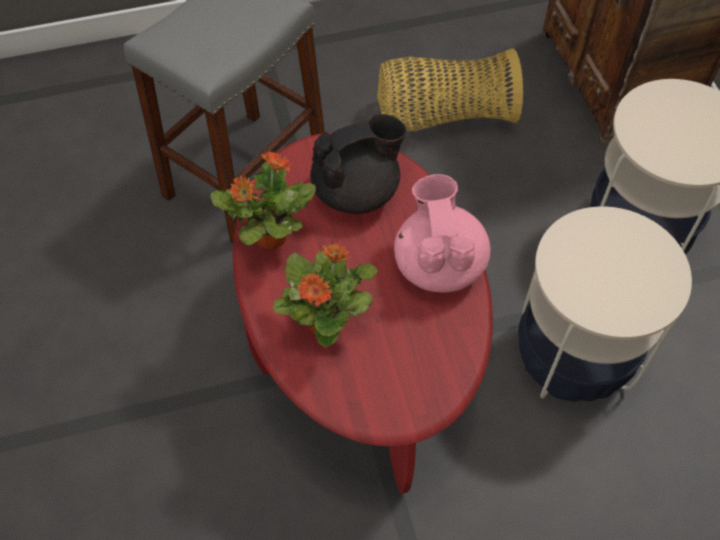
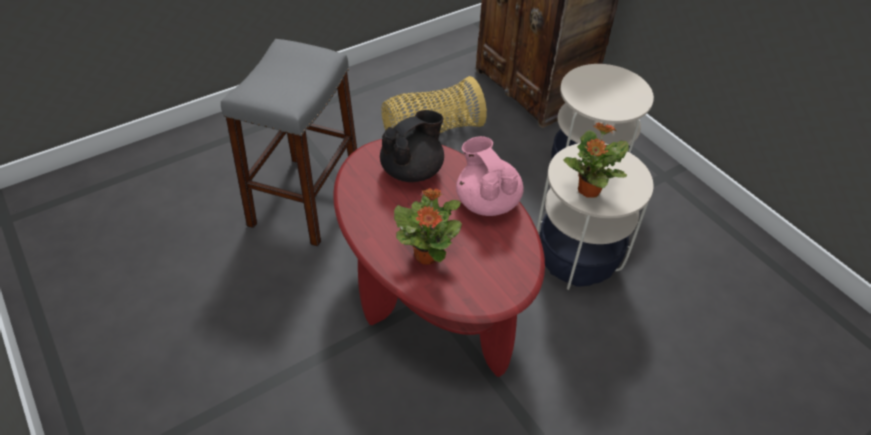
camera: 20 degrees left, 10 degrees down
(269, 237) = (364, 211): potted plant -> potted plant (588, 190)

